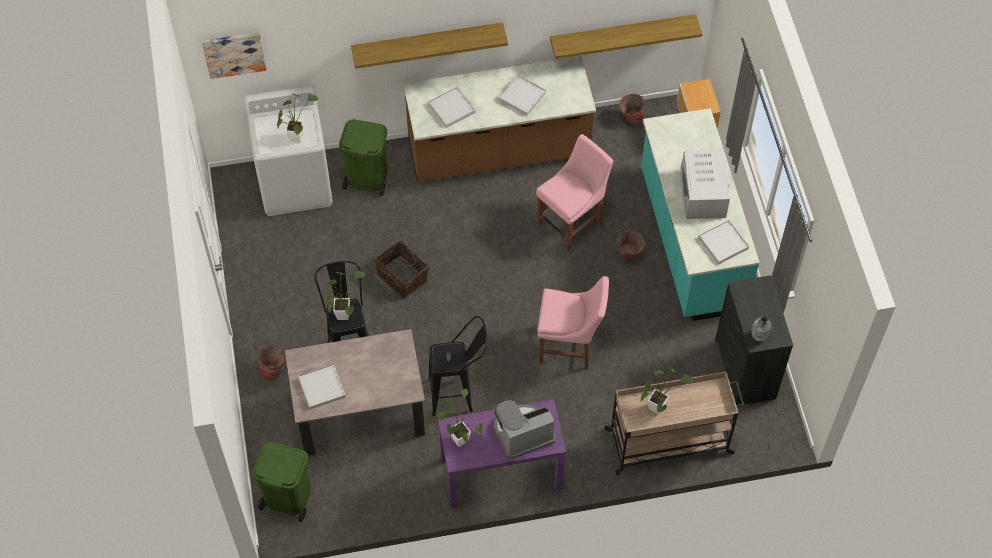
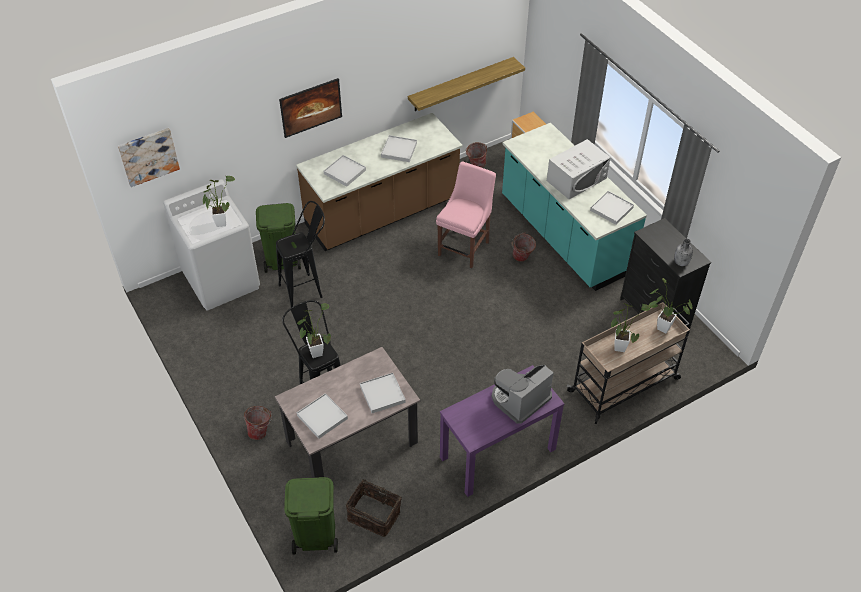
camera: 20 degrees left, 10 degrees down
(390, 382) = (382, 394): none -> white tray
(403, 276) = (343, 324): basket -> basket (374, 514)
(427, 42) = (312, 117): shelf -> picture
(458, 437) = (465, 420): potted plant -> potted plant (660, 327)
(459, 394) = (432, 401): black stool -> black stool (307, 289)
(569, 347) = (507, 337): pink chair -> none
(703, 193) = (576, 179): white microwave -> white microwave turned 105 degrees counterclockwise

